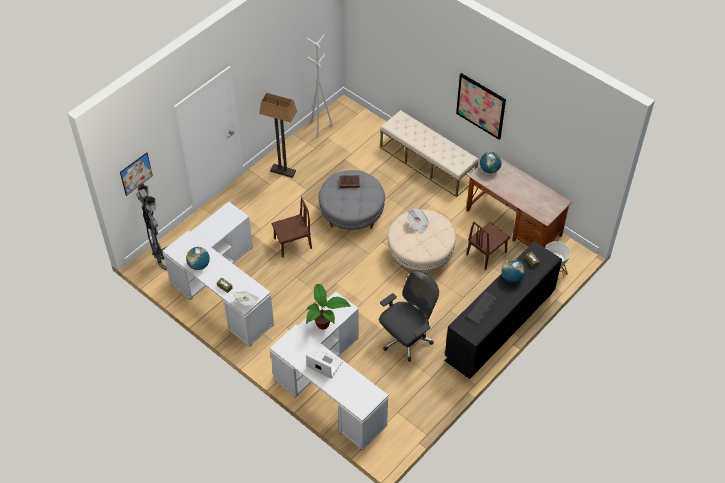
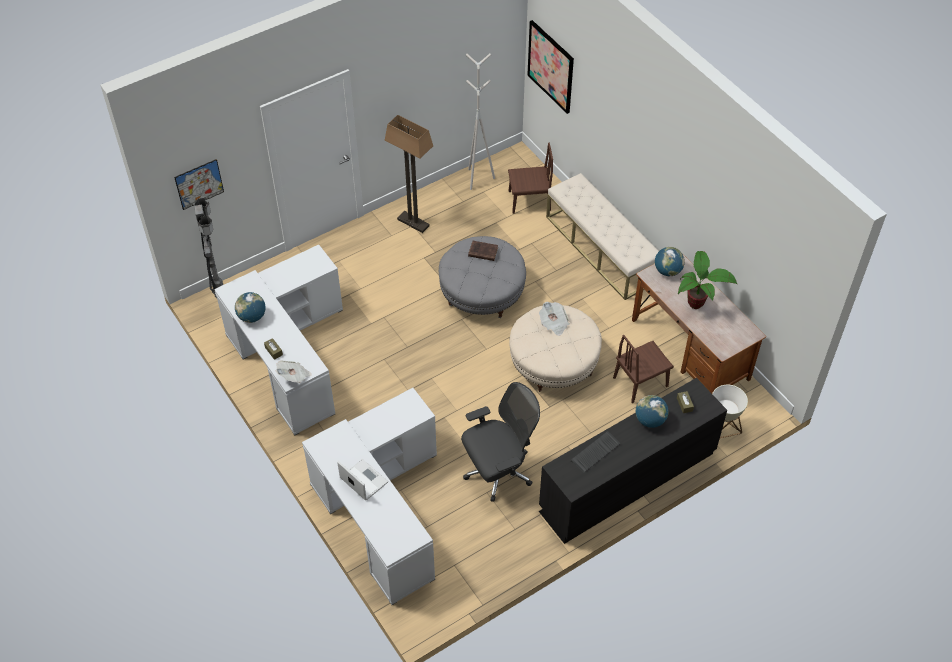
camera: 15 degrees right, 0 degrees up
(292, 243) = (394, 315): brown chair -> brown chair (529, 201)
(325, 324) = (384, 428): potted plant -> potted plant (698, 304)
(481, 106) = (671, 183): picture -> picture (551, 66)

